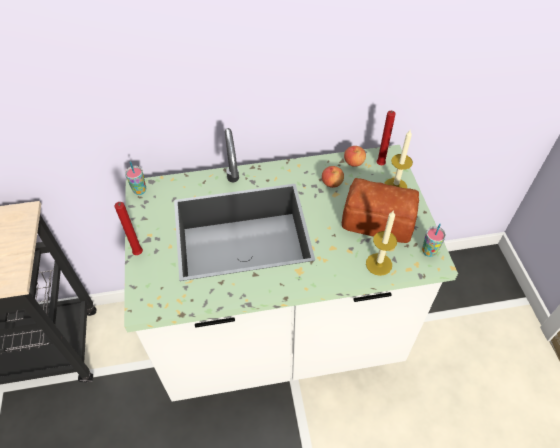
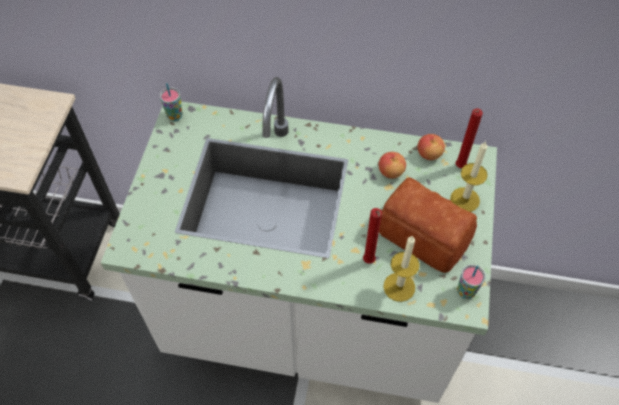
camera: 20 degrees right, 5 degrees up
(138, 254) = (145, 189): red candle -> red candle (368, 262)

